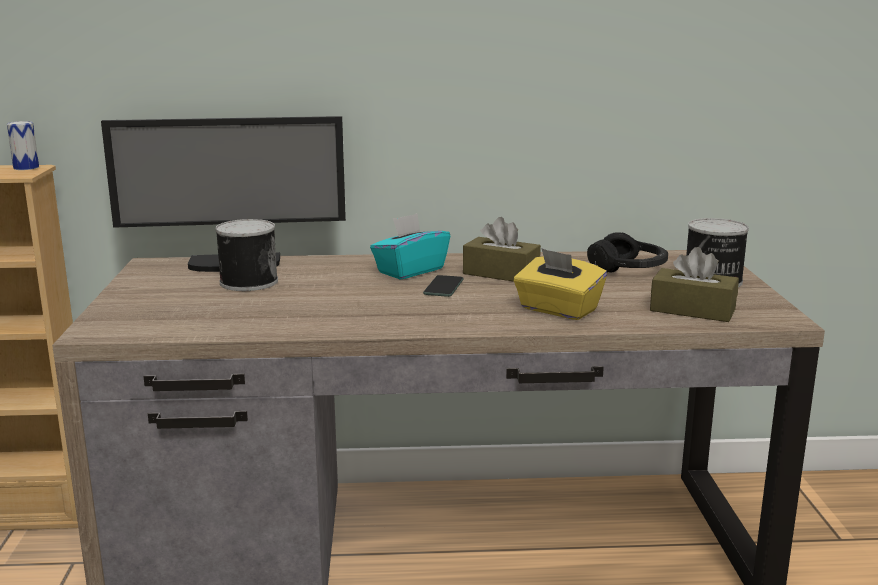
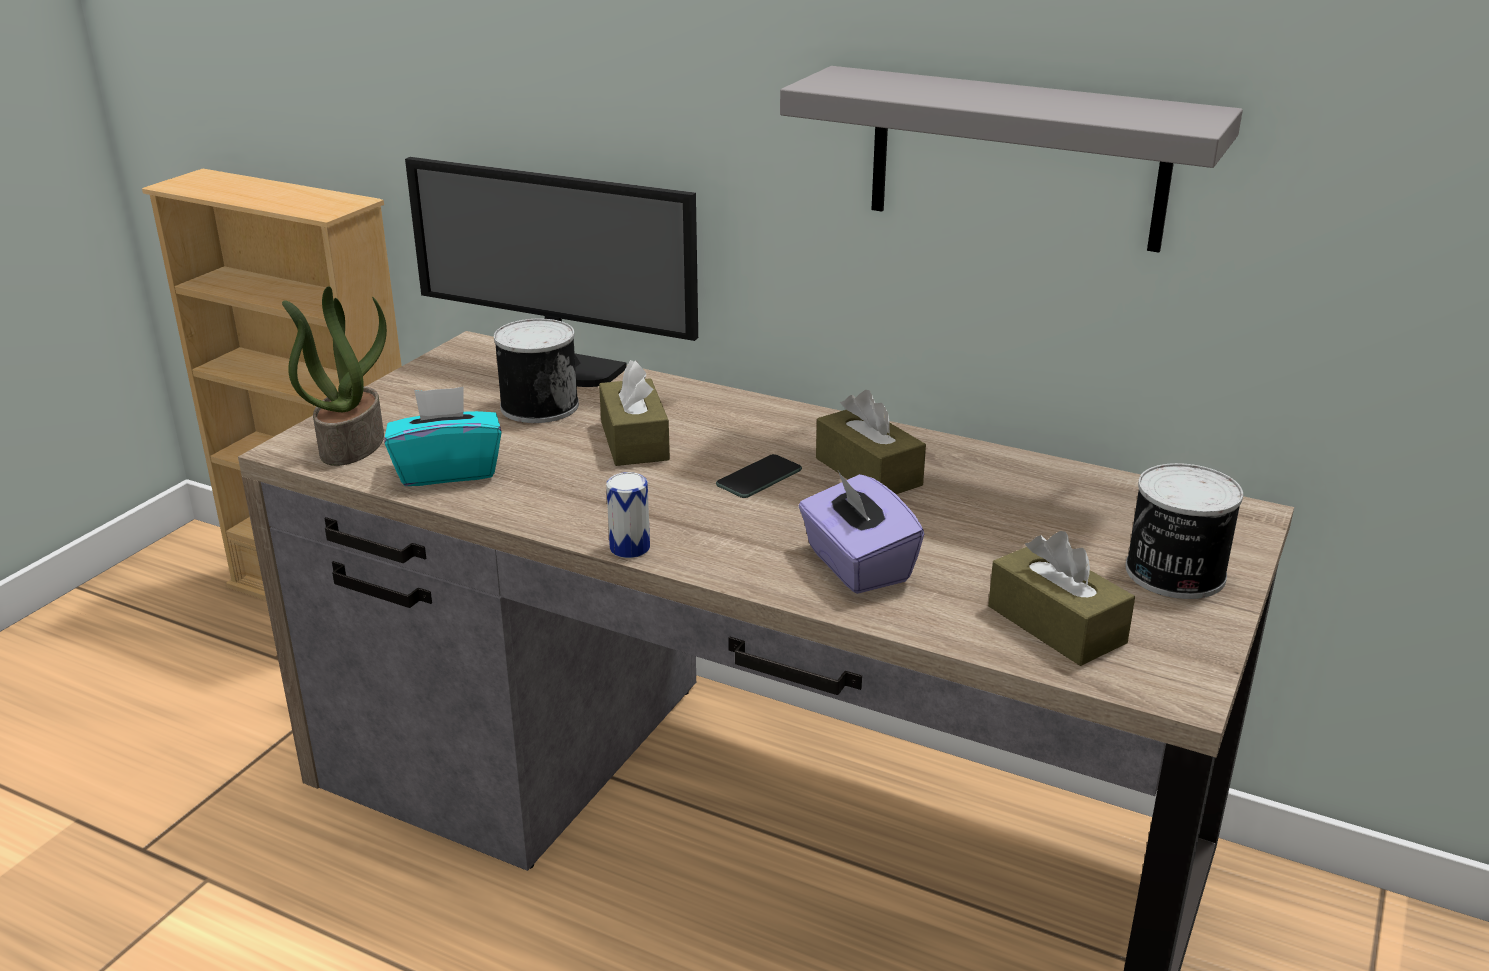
camera: 30 degrees right, 10 degrees up
(26, 168) = (343, 201): can -> can (630, 548)
(138, 322) = (351, 444): none -> potted plant
(340, 286) = (634, 440): none -> brown tissue box
(410, 270) = (754, 434): turquoise tissue box -> turquoise tissue box (447, 471)
(546, 70) = (1017, 159): none -> grey shelf
(558, 310) = (856, 565): yellow tissue box -> purple tissue box
(628, 269) = (1070, 511): black headphones -> none

